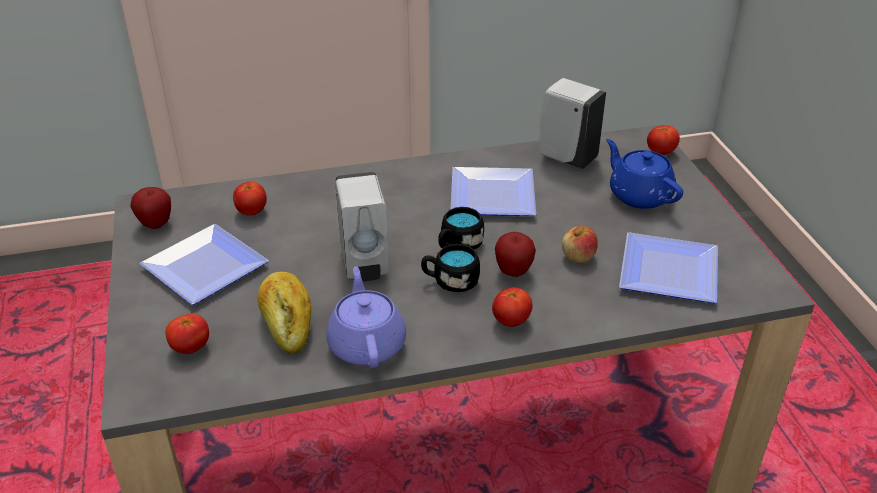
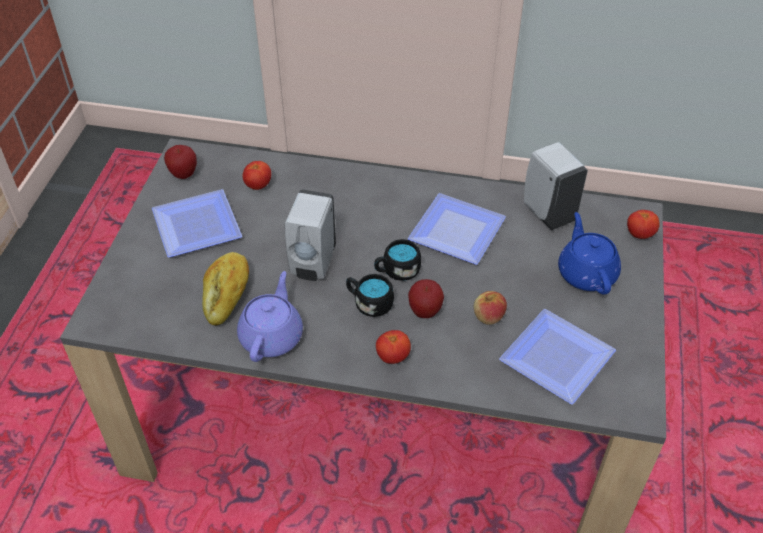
camera: 25 degrees right, 10 degrees up
(190, 348) = (150, 293): tomato -> none

